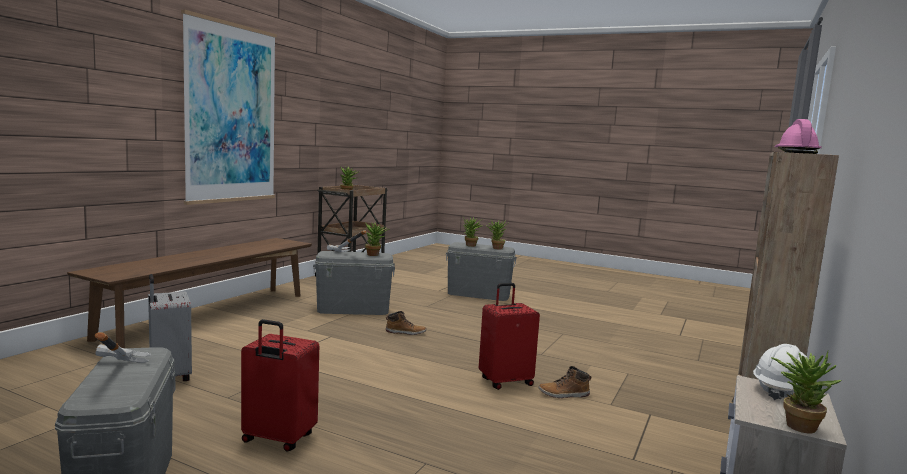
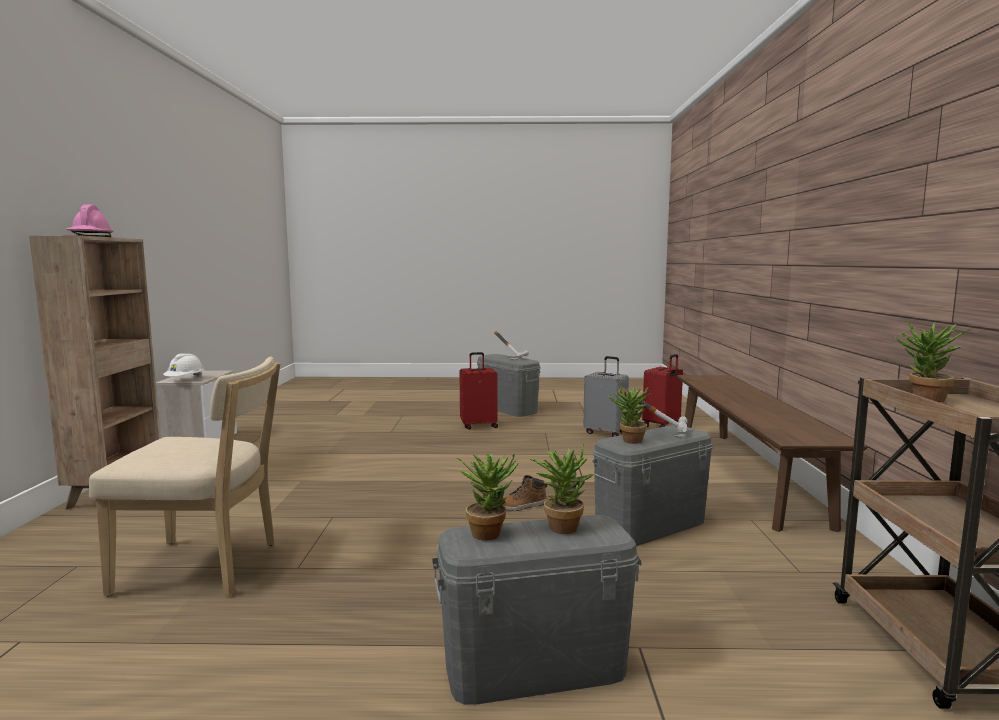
camera: 155 degrees right, 0 degrees up
(231, 114) = (844, 221): picture -> none
(505, 381) = (364, 478): red suitcase -> red suitcase (662, 426)
(564, 394) = (306, 479): boot -> none
(615, 343) = (205, 568): none -> beige chair
(797, 424) = (202, 372): potted plant -> none

